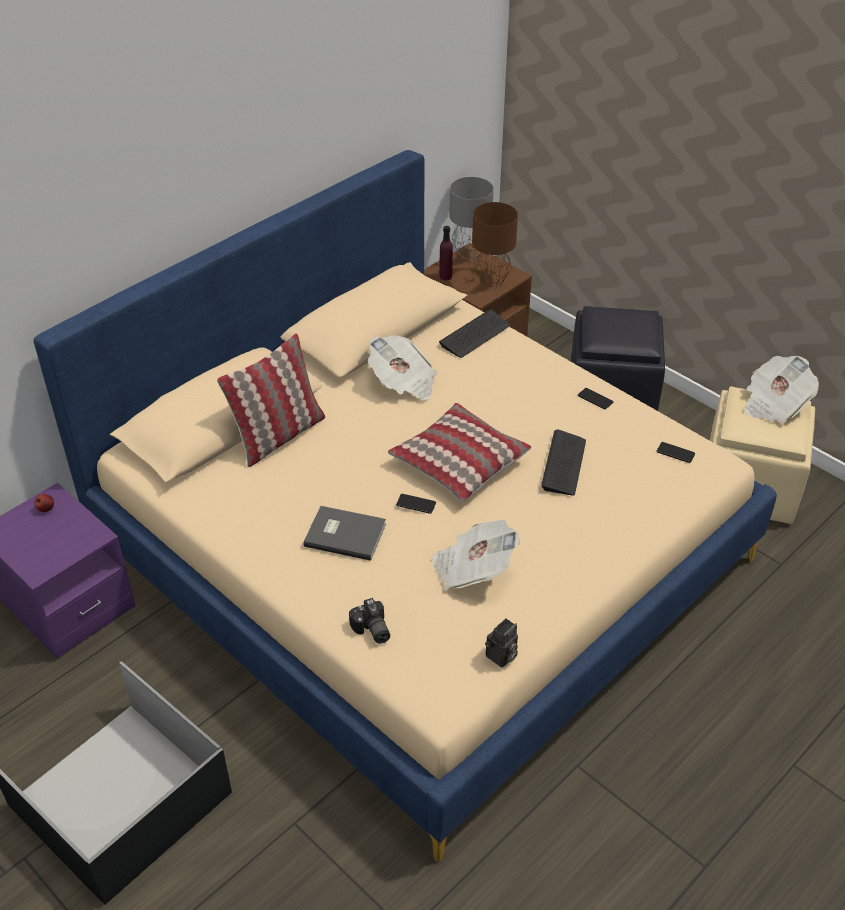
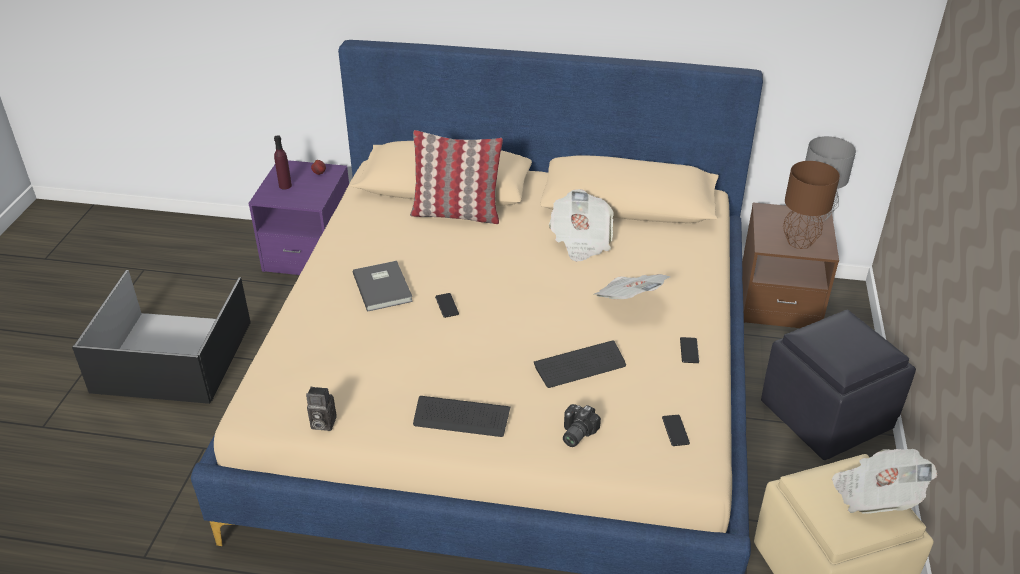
camera: 55 degrees right, 5 degrees down
(371, 630) = (297, 343): camera -> camera (575, 433)
(445, 276) = (768, 217): purple bottle -> purple bottle (285, 186)
(458, 463) = (518, 307): pillow -> none
(472, 569) = (400, 364): newspaper -> newspaper (629, 300)
(474, 335) = (683, 250): keyboard -> keyboard (461, 418)

